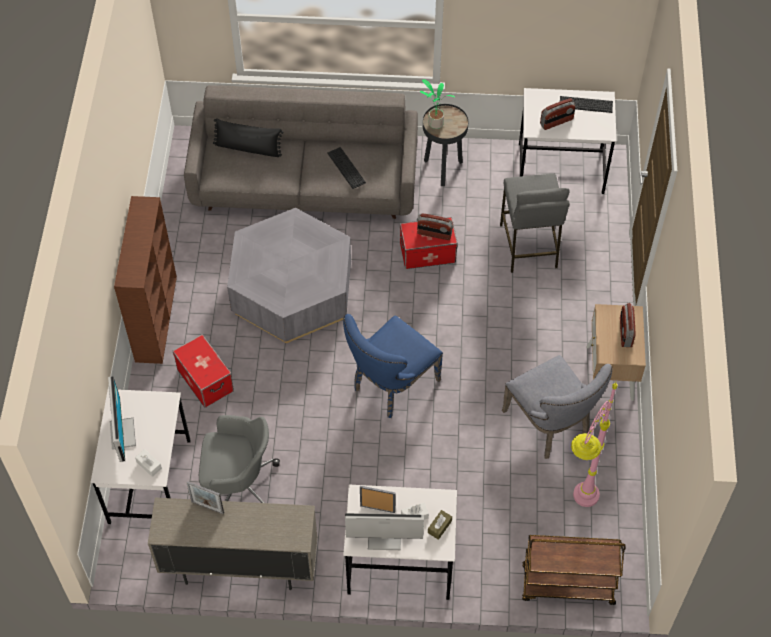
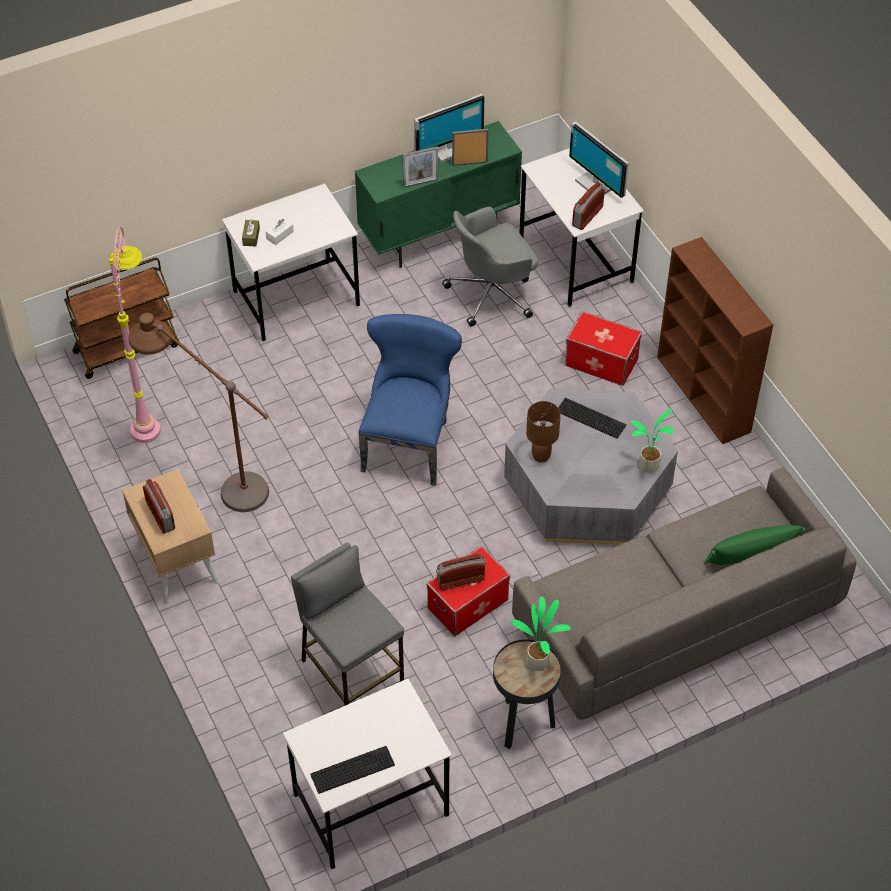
camera: 150 degrees right, 5 degrees down
(149, 465) = (549, 172): white tissue box -> none
(240, 567) = (439, 236): beige cabinet -> green cabinet
(248, 148) = (750, 554): black pillow -> green pillow
(262, 230) = (648, 466): none -> potted plant
(328, 271) = (541, 456): none -> brown table lamp
(346, 168) = (615, 584): keyboard -> keyboard (591, 418)
(377, 508) = (317, 226): picture frame -> picture frame (420, 183)
(384, 540) = (295, 207): monitor -> monitor (449, 148)
(551, 426) = (215, 479): grey chair -> brown floor lamp
(556, 122) = (377, 721): radio -> radio (587, 216)

